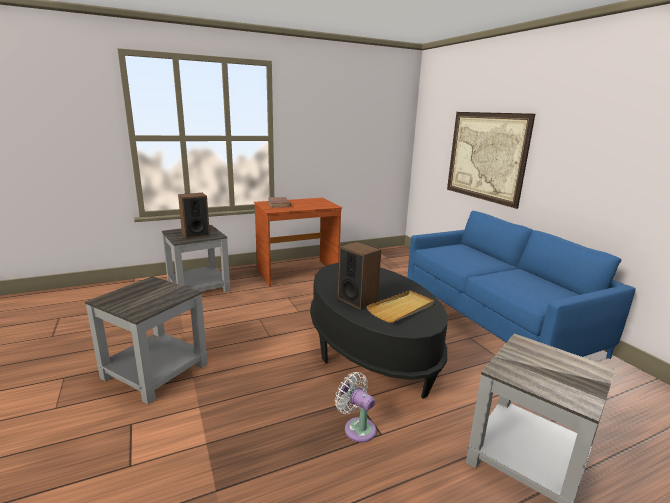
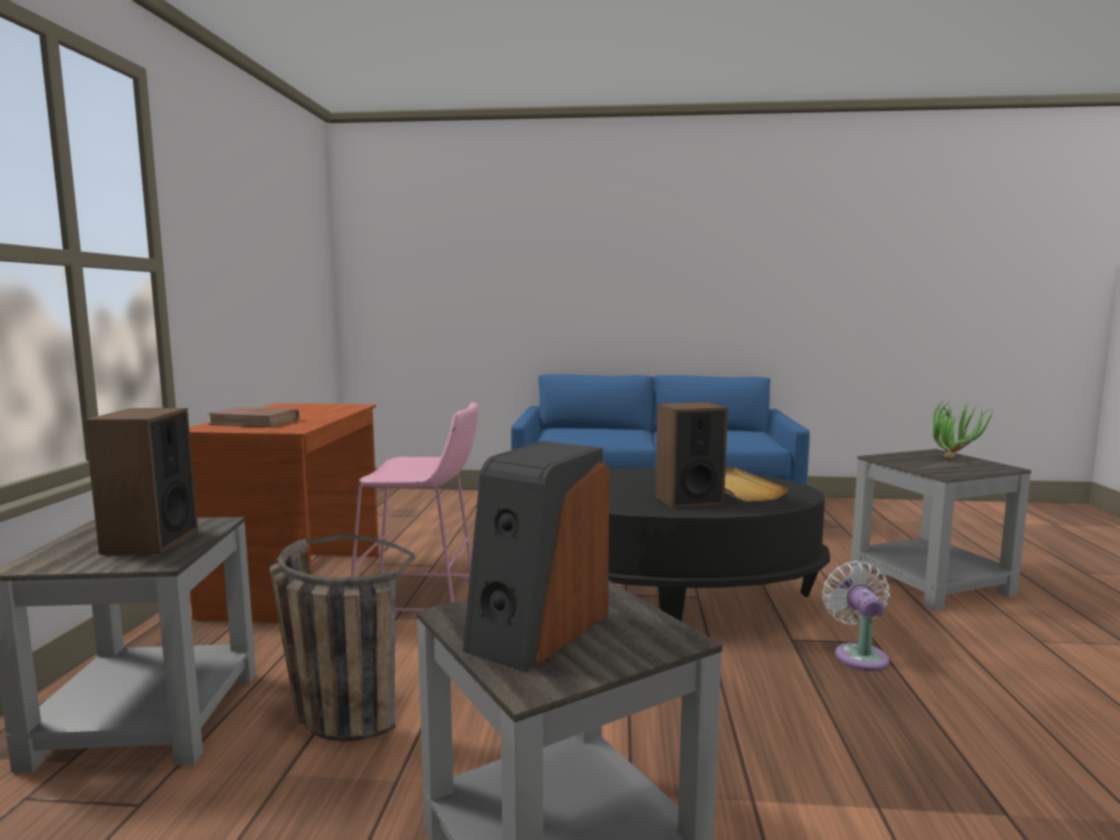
camera: 60 degrees left, 10 degrees down
(140, 293) = (537, 631): none -> speaker
(217, 309) = (331, 709): none -> basket
(311, 295) = (422, 595): none -> pink stool
(357, 428) = (859, 655): white fan -> white fan turned 105 degrees clockwise
(486, 156) = (523, 294): picture -> none
(574, 376) = (953, 459): none -> potted plant

